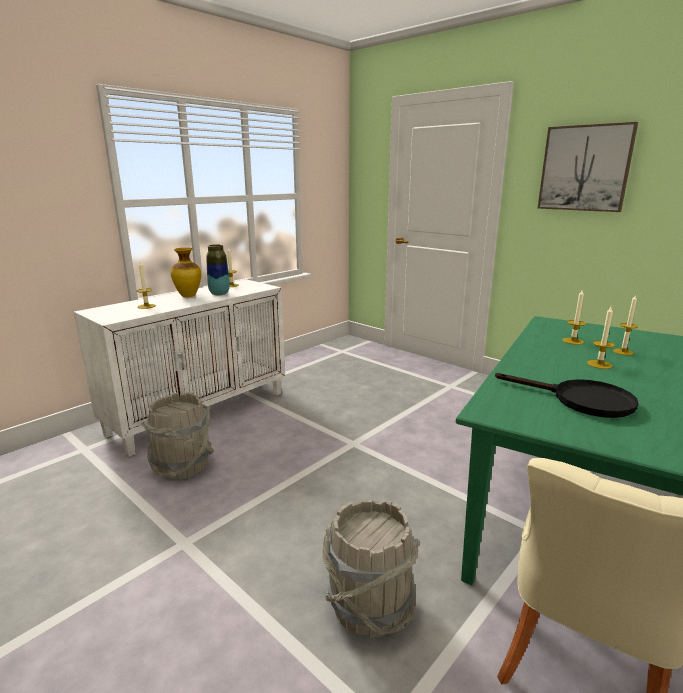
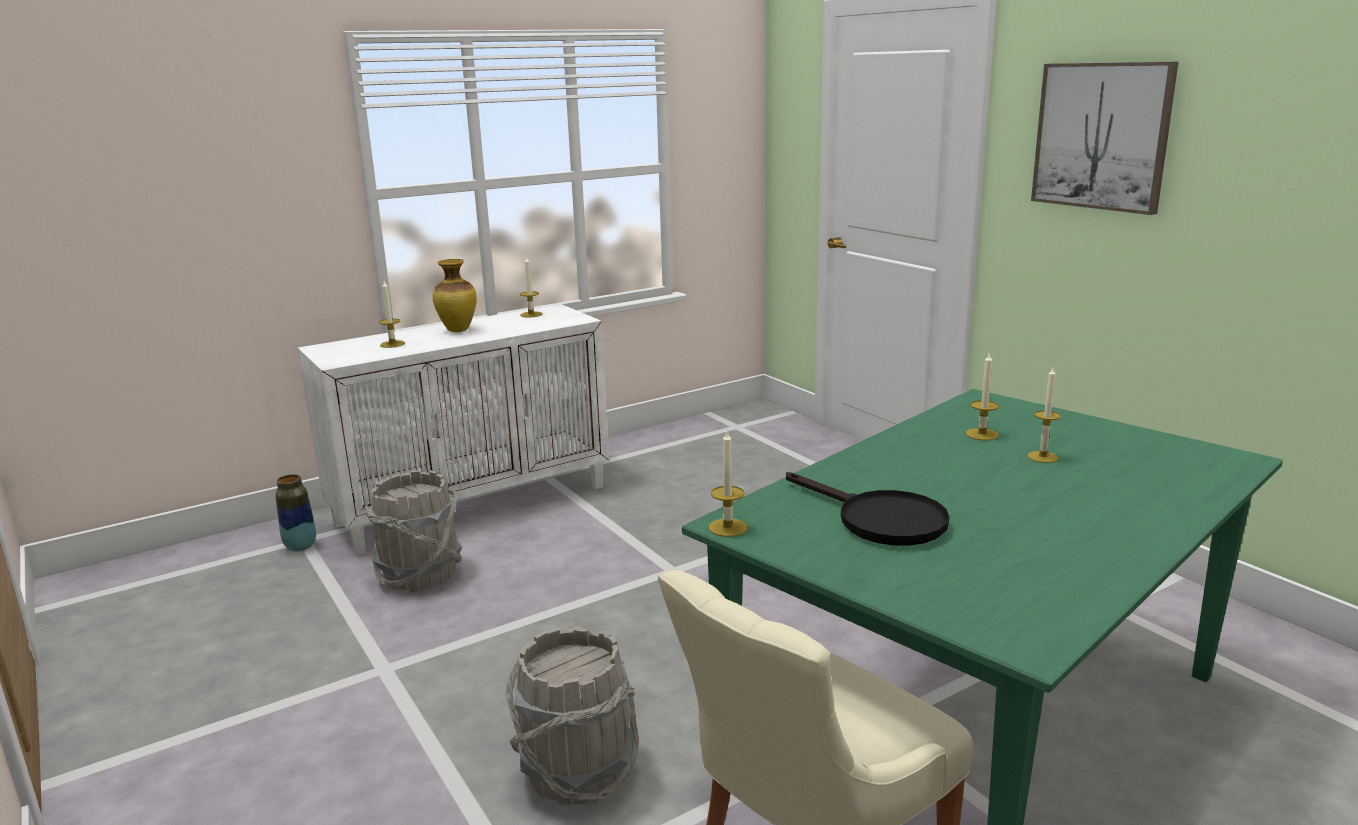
camera: 15 degrees right, 0 degrees up
(219, 294) = (503, 328): vase -> vase (300, 547)
(599, 364) = (976, 473): candle -> candle (728, 527)

